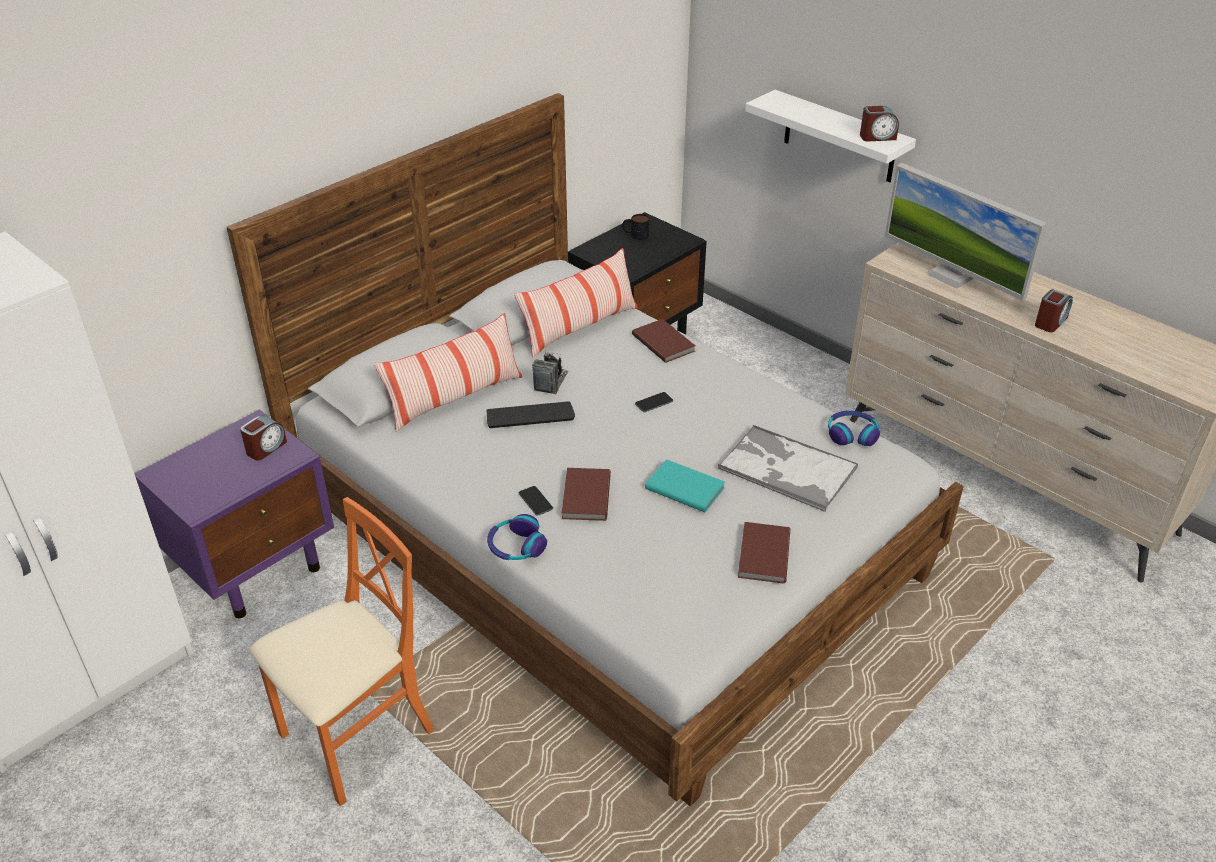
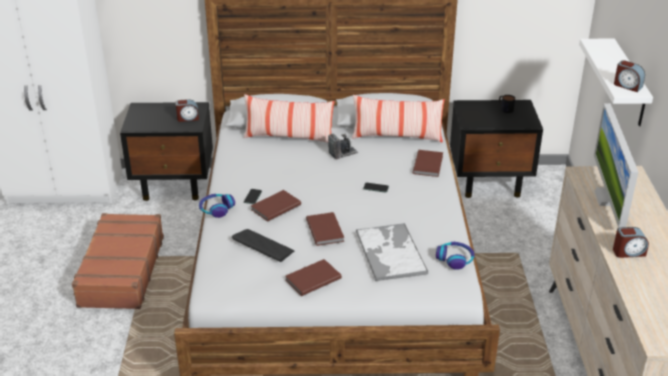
camera: 45 degrees right, 5 degrees down
(257, 569) = (175, 185): purple nightstand -> black nightstand
(356, 737) = (121, 271): orange chair -> brown suitcase
(530, 415) = (308, 162): keyboard -> keyboard (263, 245)
(684, 487) = (326, 230): turquoise book -> brown book

